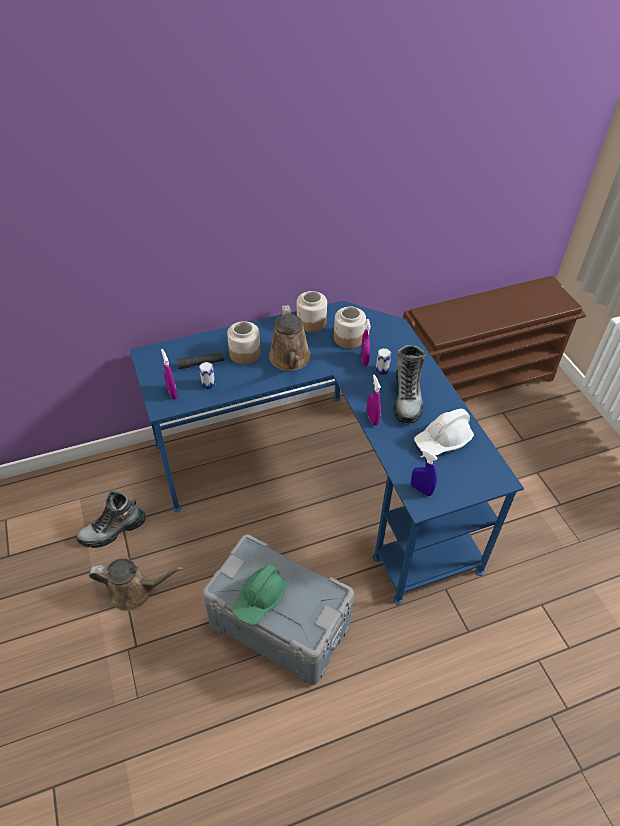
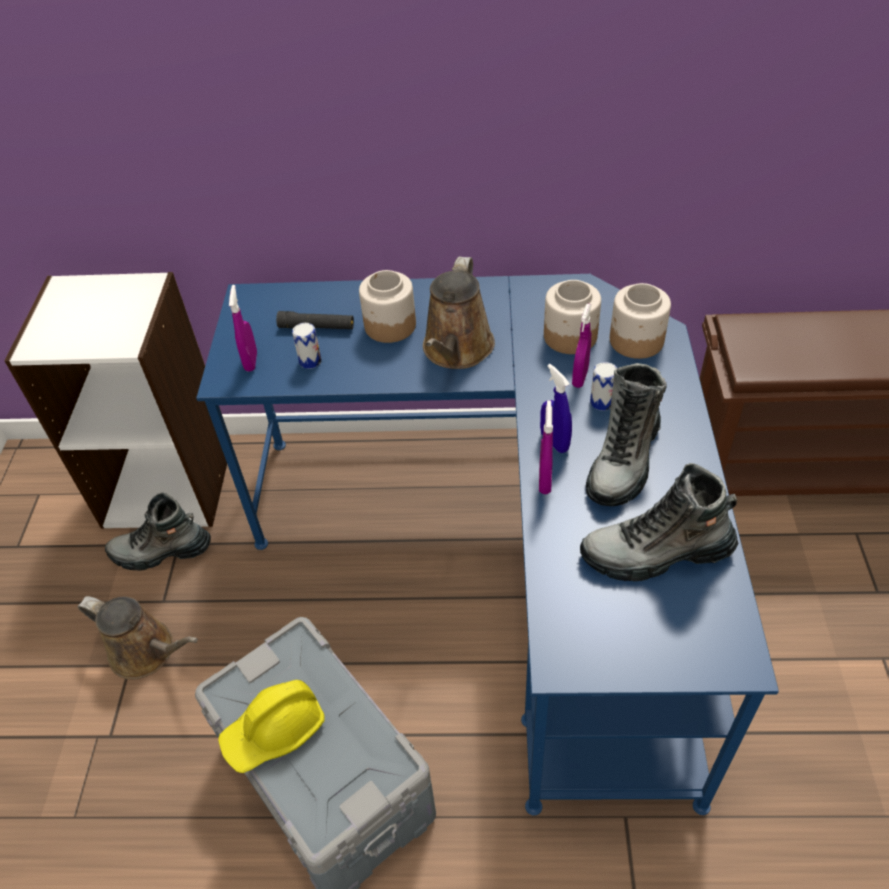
camera: 25 degrees right, 0 degrees up
(96, 487) = (169, 483): none -> white bookcase
(260, 598) = (274, 731): green hard hat -> yellow hard hat
(311, 323) = (520, 299): jar -> jar (636, 341)
(421, 490) = (572, 634): blue spray bottle -> blue spray bottle (554, 442)
(443, 440) = (656, 553): white hard hat -> boot

